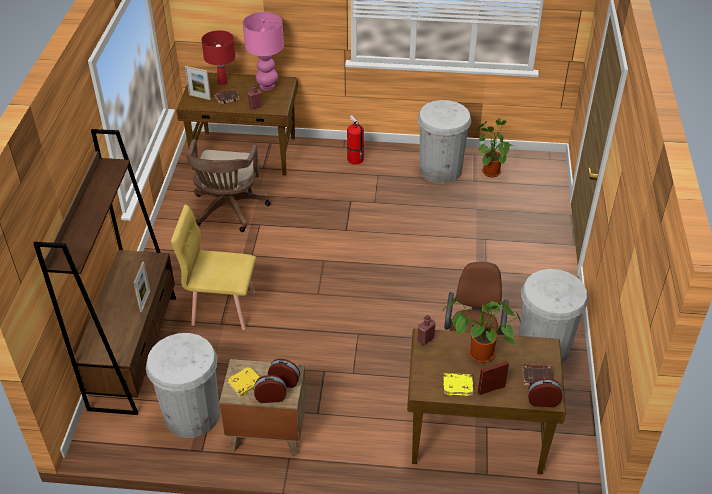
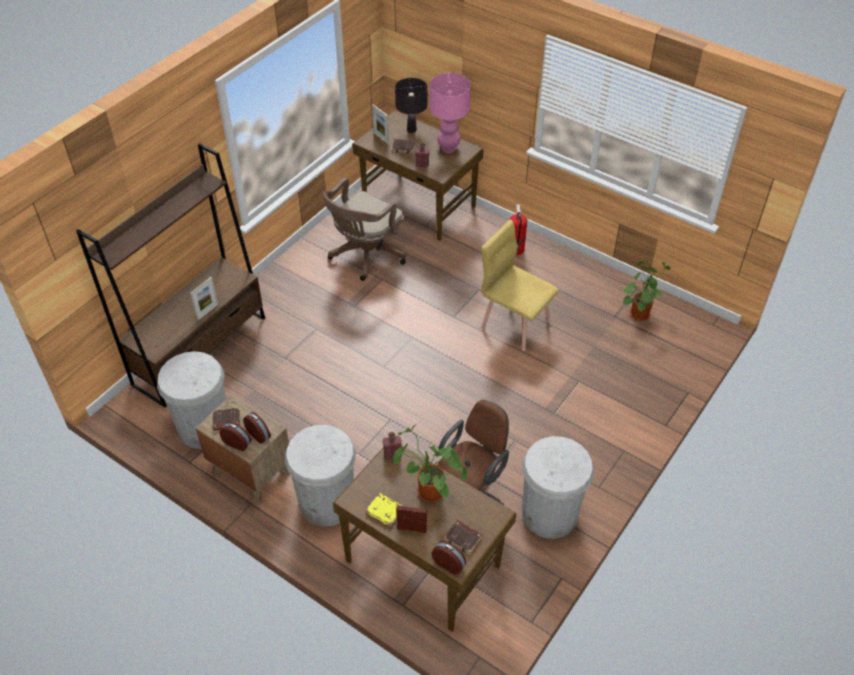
camera: 30 degrees right, 5 degrees up
(222, 82) = (411, 130): red table lamp -> black table lamp
(223, 307) = (296, 344): yellow chair -> yellow chair (515, 324)
(245, 383) = (226, 421): yellow book -> brown book
(440, 170) = (589, 292): white trash can -> white trash can (327, 502)

